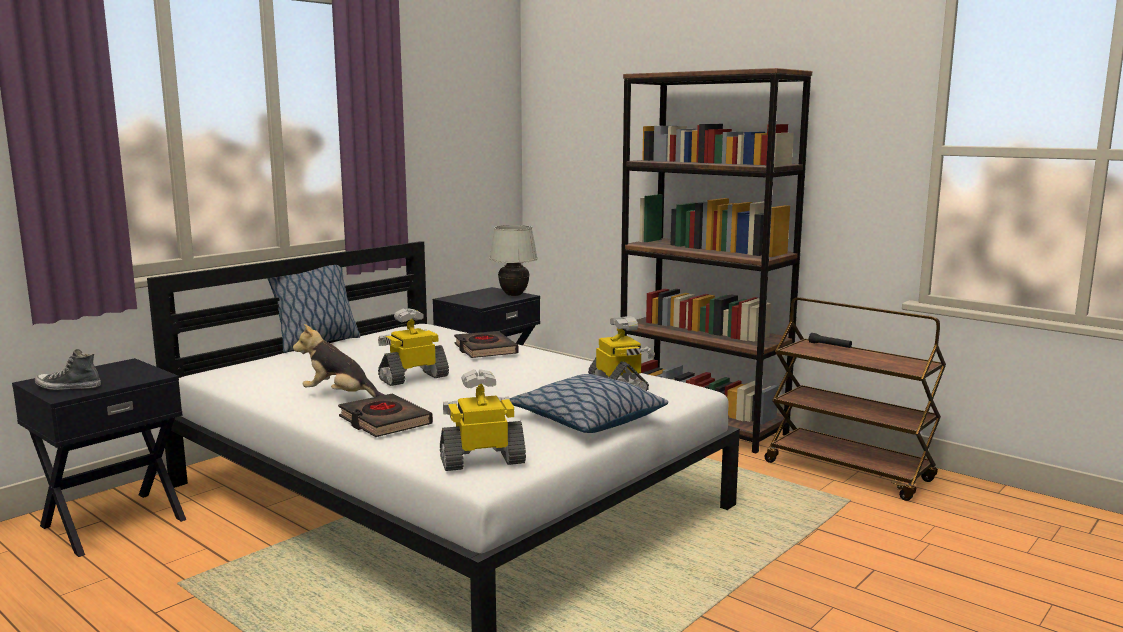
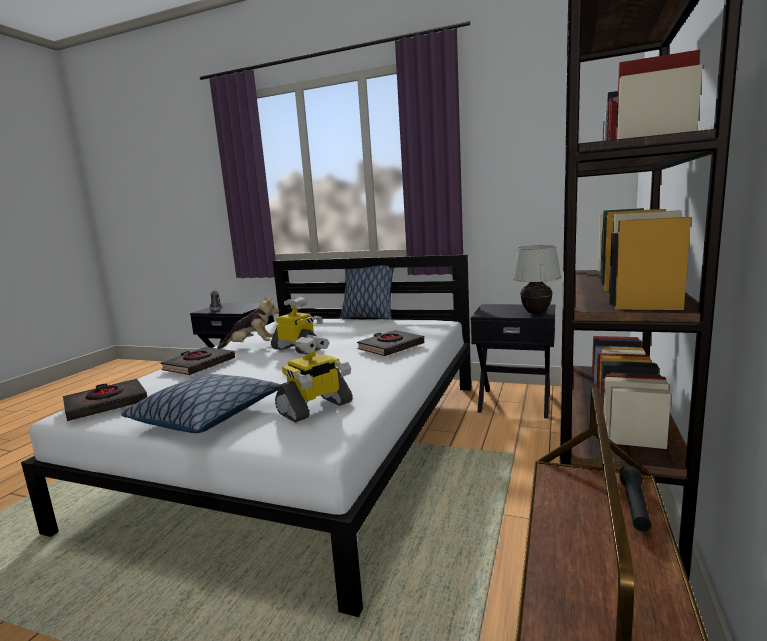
camera: 70 degrees right, 0 degrees up
(340, 396) = (251, 346): plush toy -> plush toy turned 90 degrees clockwise
(482, 460) = (106, 404): toy robot -> black book

